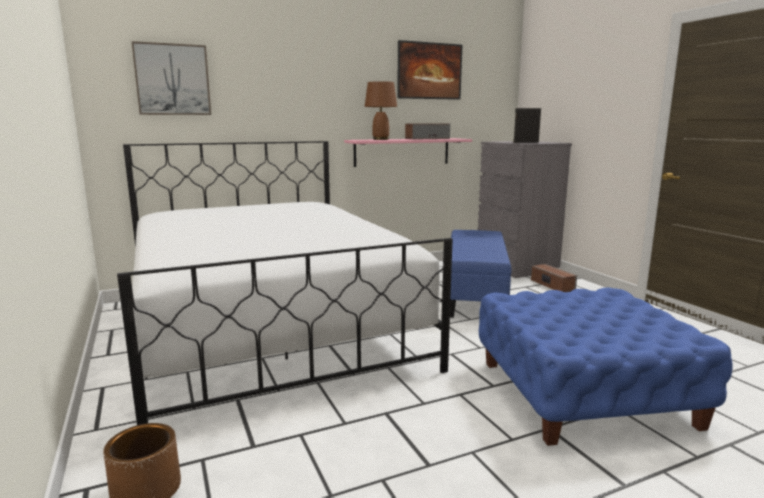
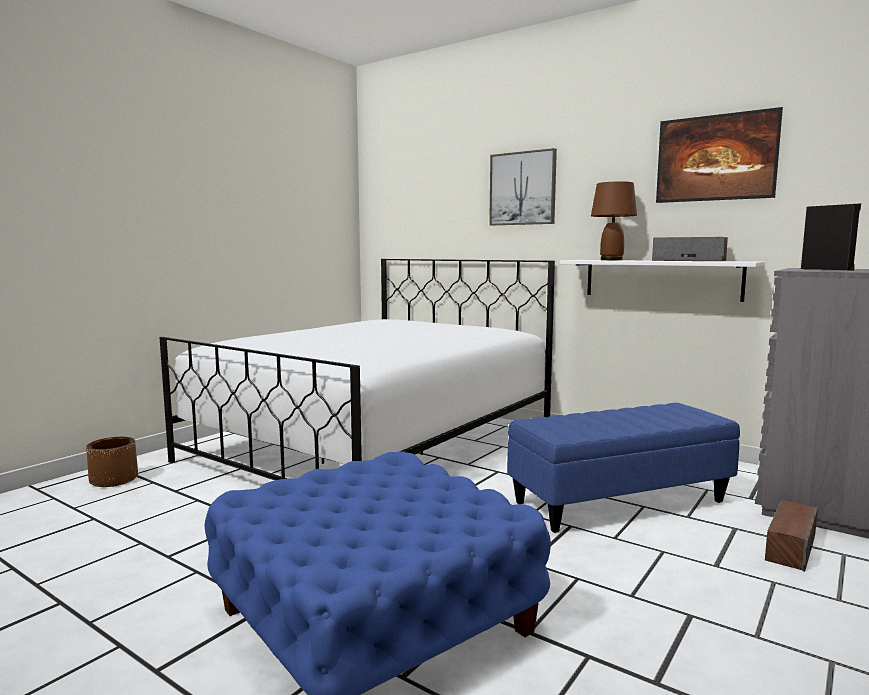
camera: 60 degrees right, 5 degrees down
(172, 80) = (419, 200): picture -> picture (522, 188)
(402, 152) = (661, 279): pink shelf -> white shelf

